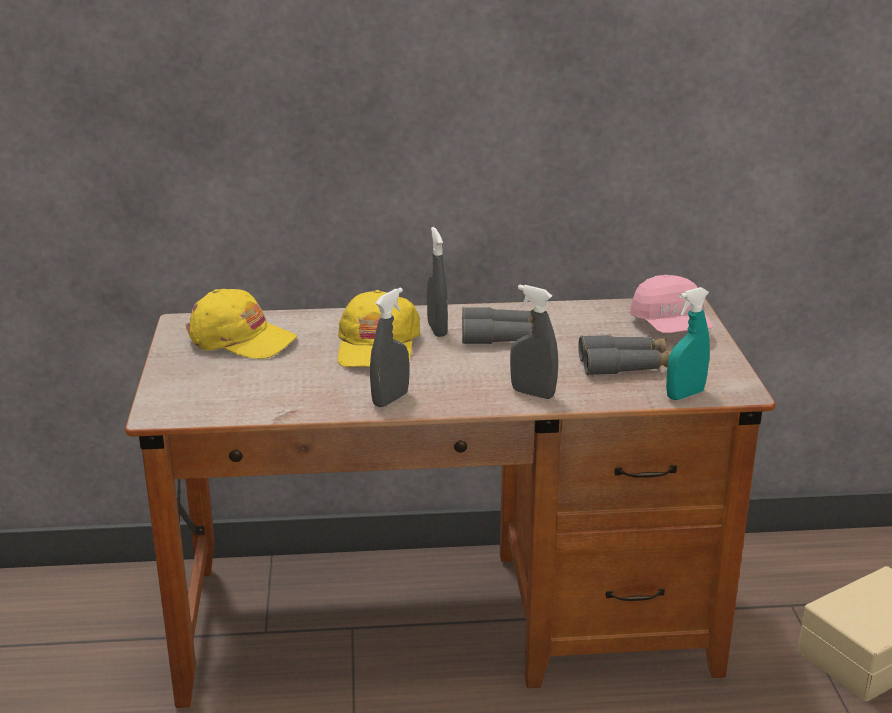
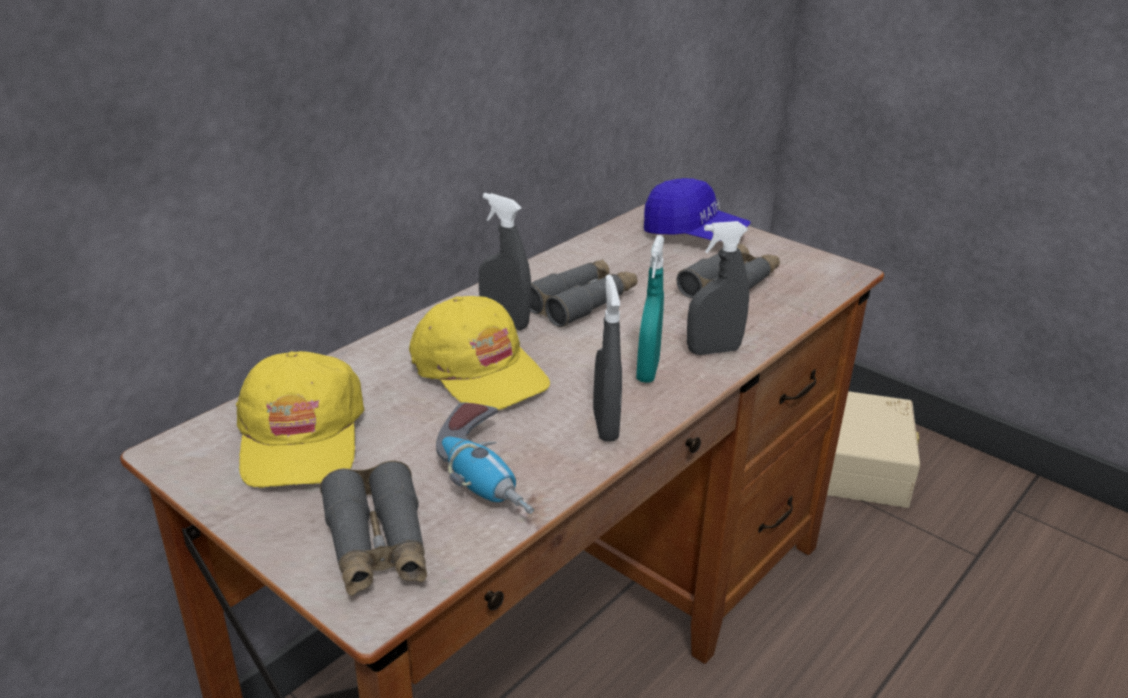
camera: 45 degrees left, 5 degrees up
(197, 395) = (377, 545): none -> grey binoculars
(240, 339) = (301, 437): yellow cap -> yellow cap turned 105 degrees clockwise
(293, 392) = (491, 474): none -> power drill
(671, 327) = (693, 234): pink cap -> blue cap
(685, 395) = (819, 293): turquoise spray bottle -> turquoise spray bottle (647, 371)

